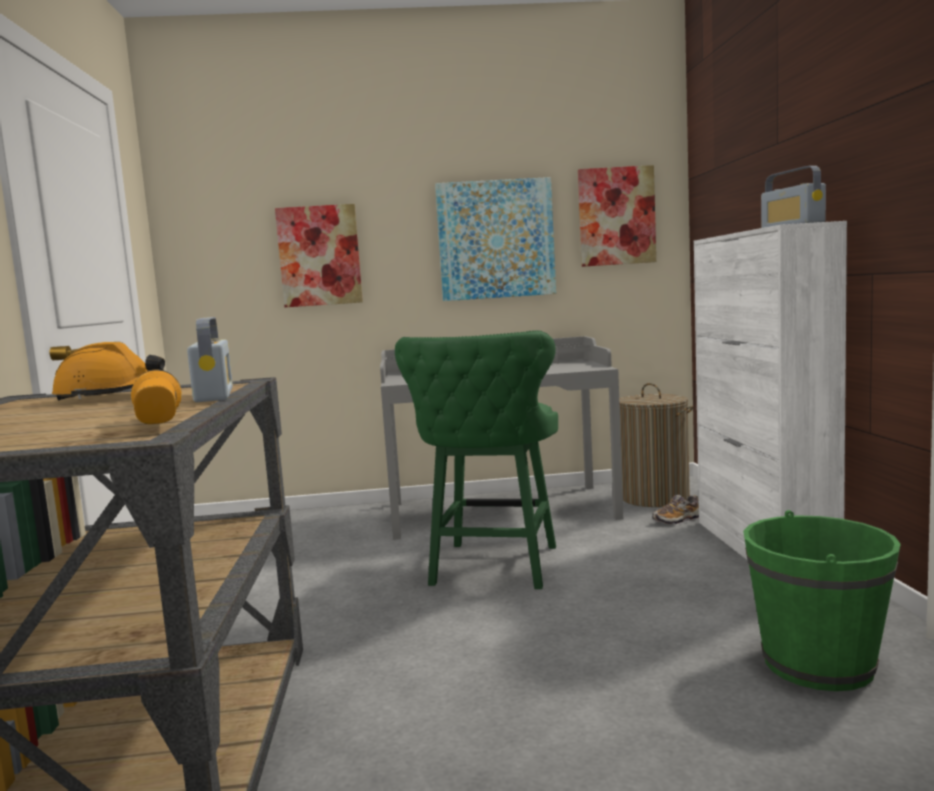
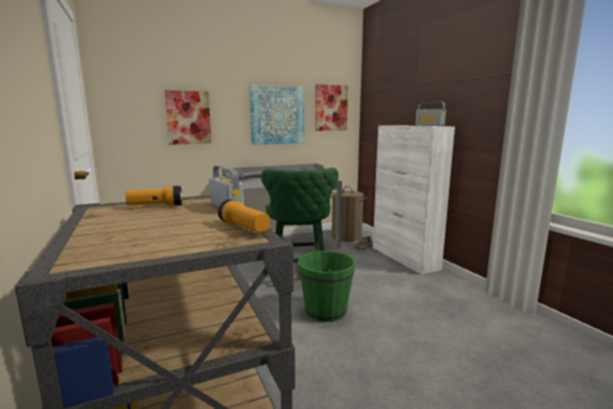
camera: 20 degrees left, 5 degrees up
(111, 395) = (156, 206): orange hard hat -> flashlight
(818, 664) = (454, 306): green bucket -> green bucket (325, 310)

